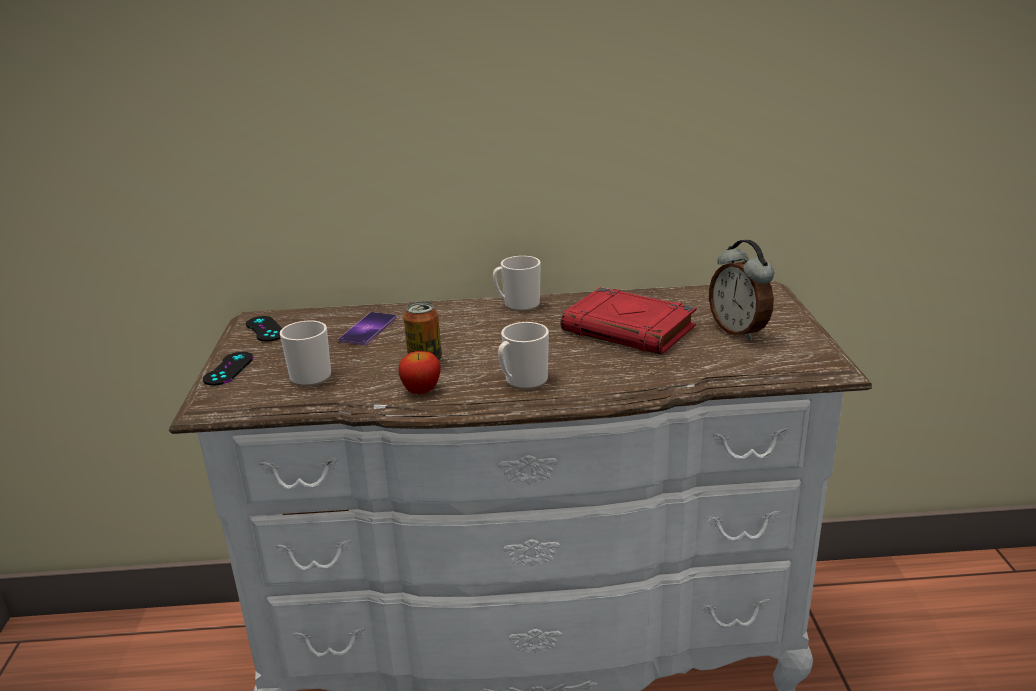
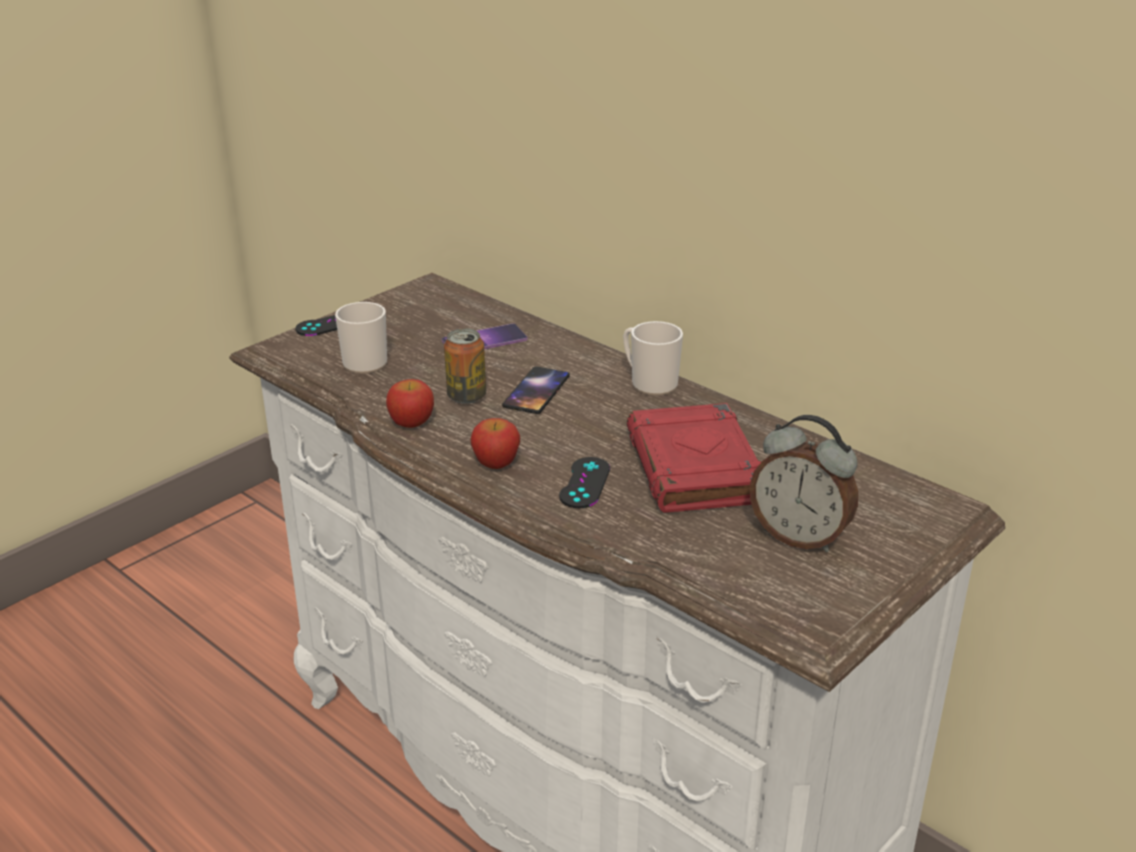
camera: 45 degrees right, 5 degrees up
(265, 329) = (415, 299): black game controller -> black game controller (585, 483)
(462, 337) = (537, 391): none -> phone
(522, 381) = (496, 463): mug -> apple
(739, 331) = (799, 537): alarm clock -> alarm clock turned 75 degrees counterclockwise

